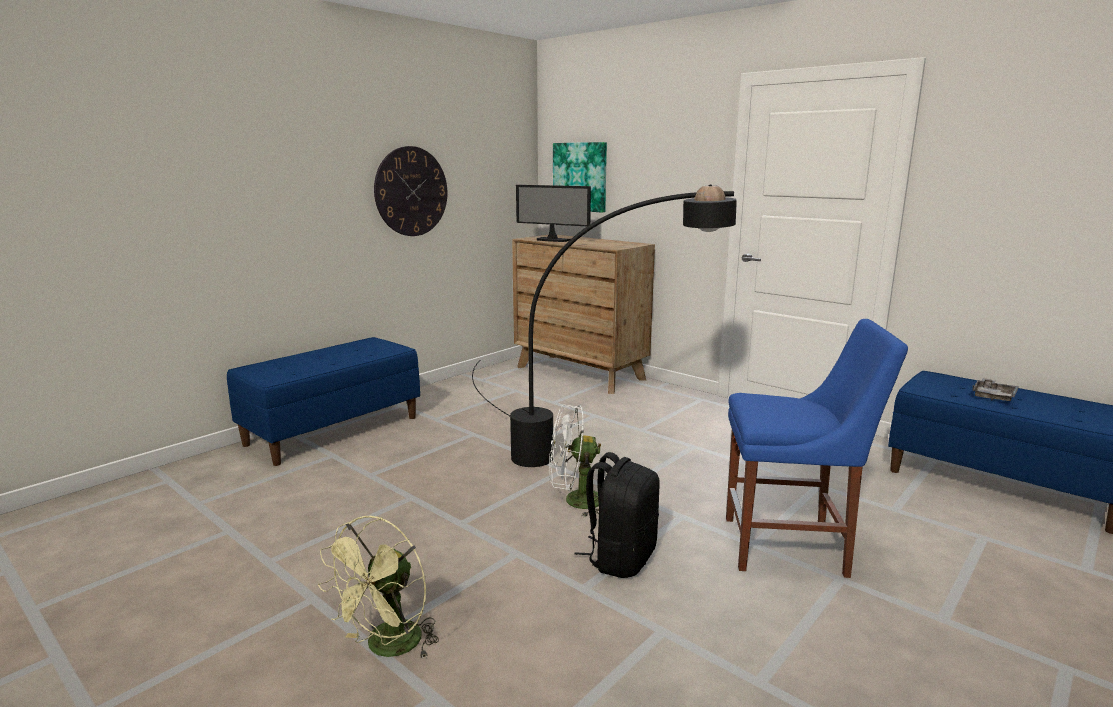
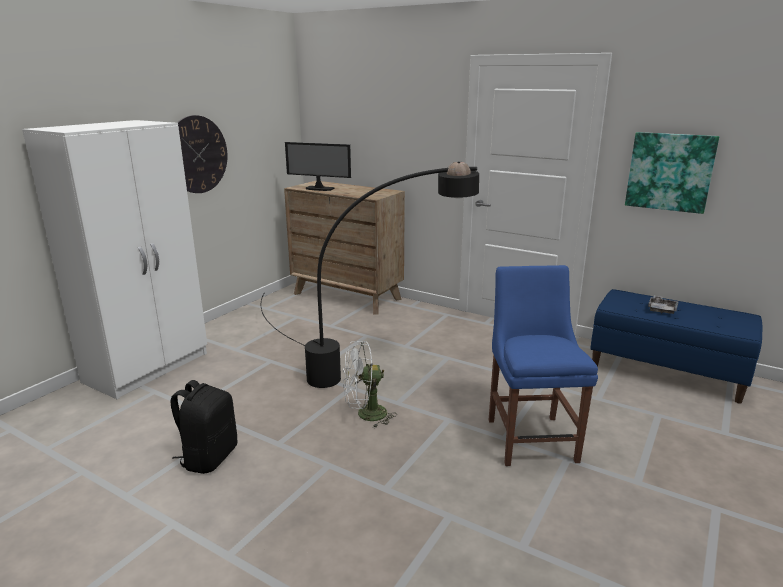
camera: 10 degrees left, 5 degrees up
(333, 430) = (149, 367): blue bench -> white wardrobe
(387, 648) = (245, 557): green fan -> none
(580, 177) = (338, 133): picture -> picture (670, 172)
(620, 558) = (409, 460): black backpack -> black backpack (209, 457)
(791, 547) = (530, 437): blue chair -> blue chair turned 90 degrees counterclockwise

